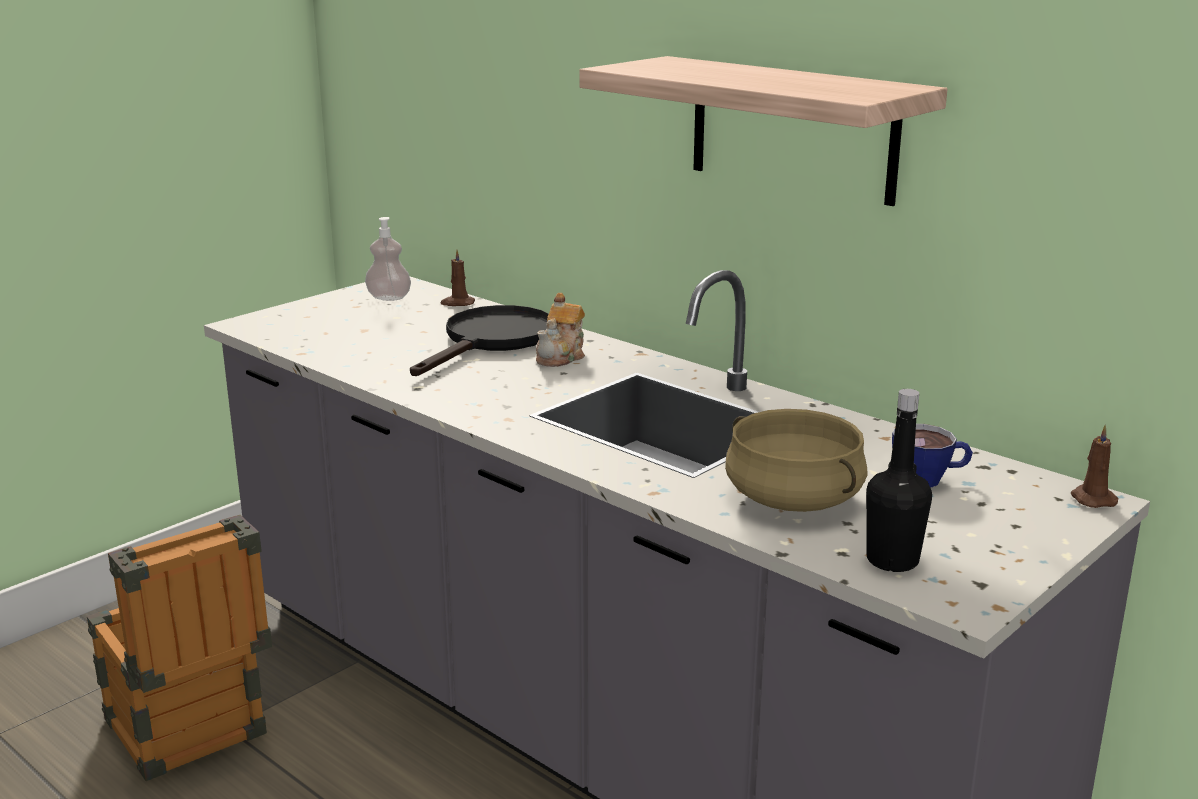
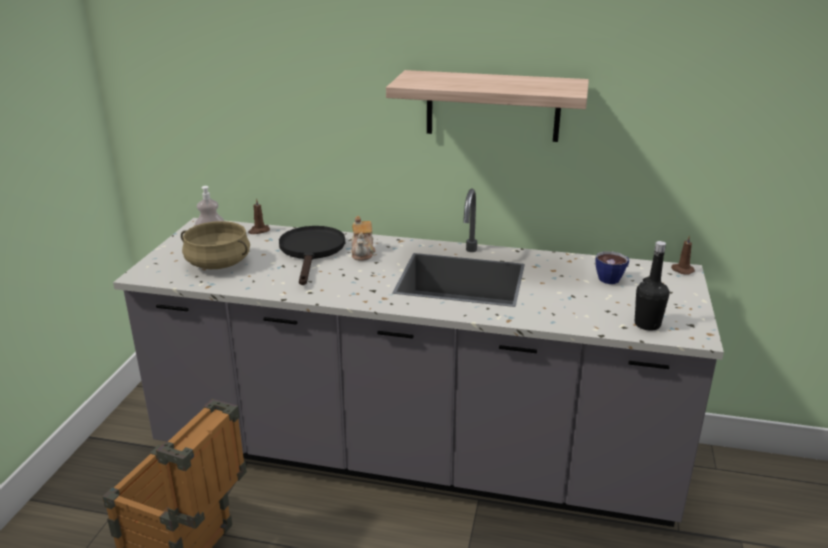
camera: 30 degrees left, 5 degrees up
(792, 499) = (571, 305): beige cooking pot -> beige cooking pot (218, 263)

